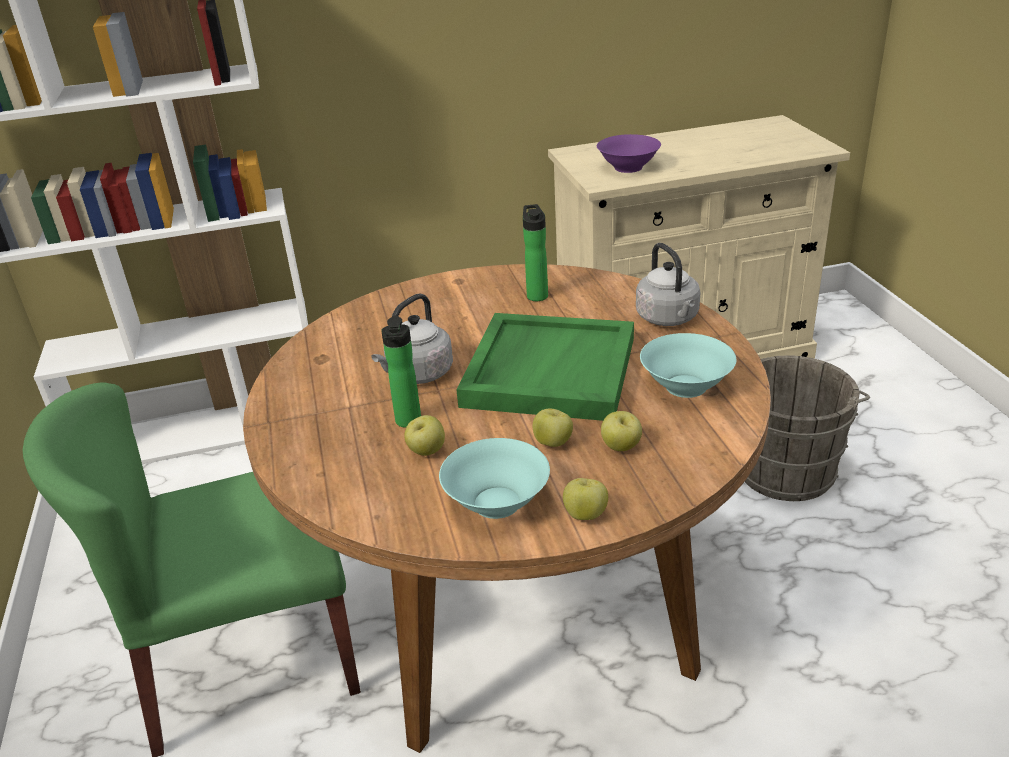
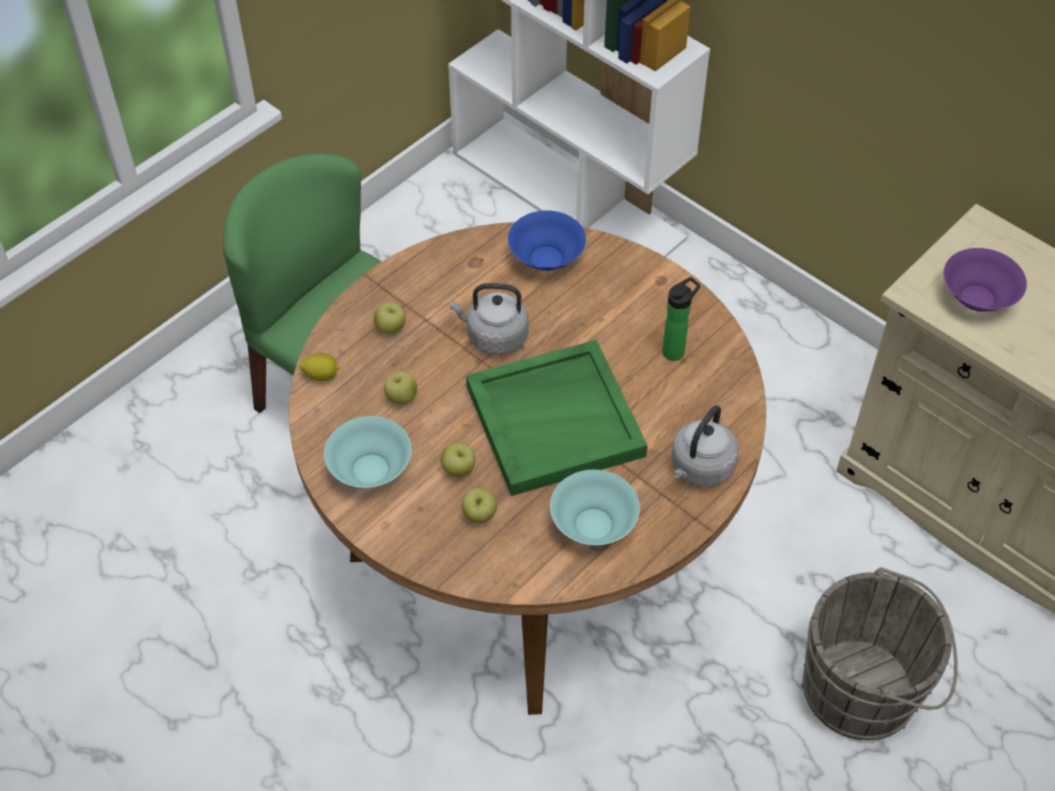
camera: 55 degrees right, 20 degrees up
(334, 498) = (321, 375): none -> lemon
(366, 323) = (546, 257): none -> blue bowl
(408, 423) = (428, 367): bottle -> none
(585, 515) = (387, 527): apple -> apple (390, 328)

